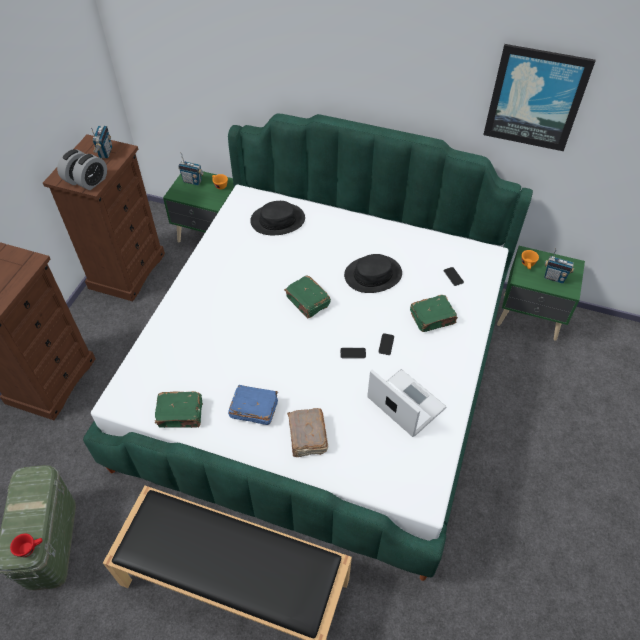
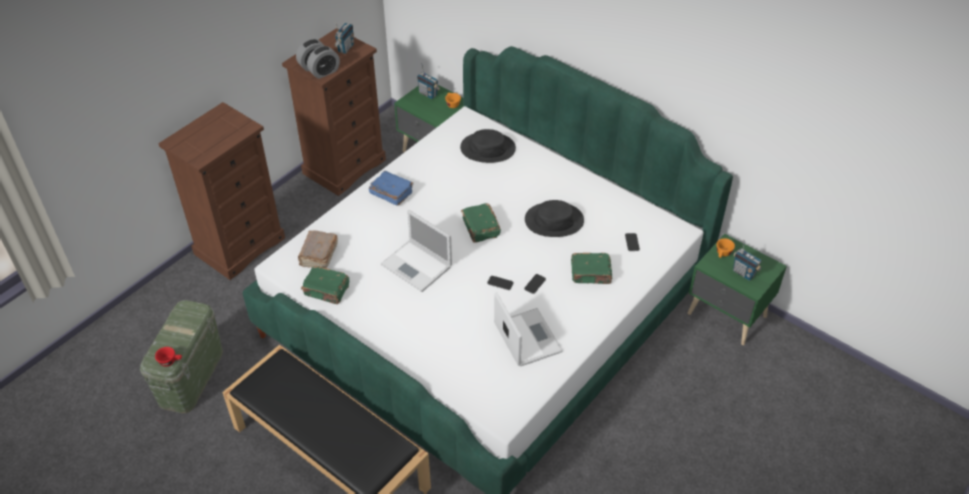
camera: 20 degrees right, 5 degrees down
(253, 409) = (390, 304): blue book -> blue book (391, 193)
(263, 359) = (417, 266): none -> laptop
(307, 437) = (425, 339): brown book -> brown book (318, 255)
(535, 98) = (735, 84): picture -> none

